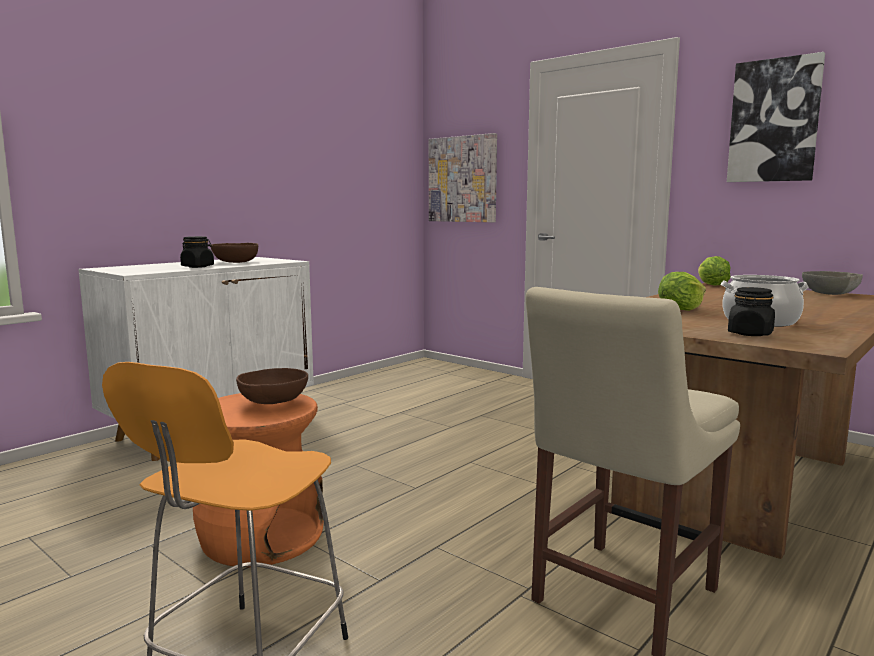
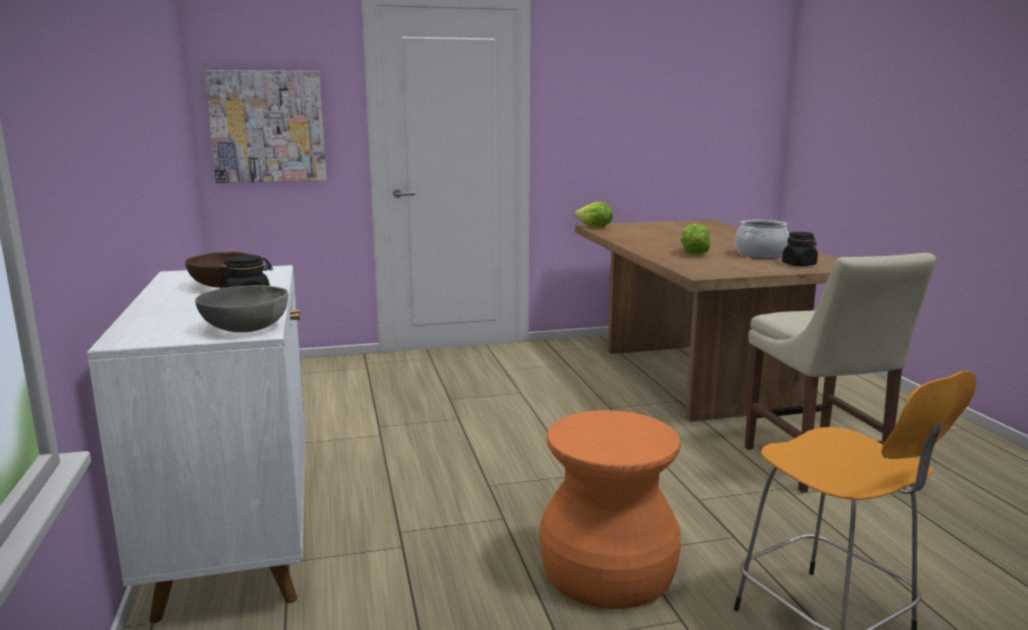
camera: 55 degrees left, 5 degrees up
(274, 401) = (604, 425): brown bowl -> none
(774, 121) = (612, 84): picture -> none
(829, 293) = (673, 223): grey bowl -> grey bowl (245, 327)

